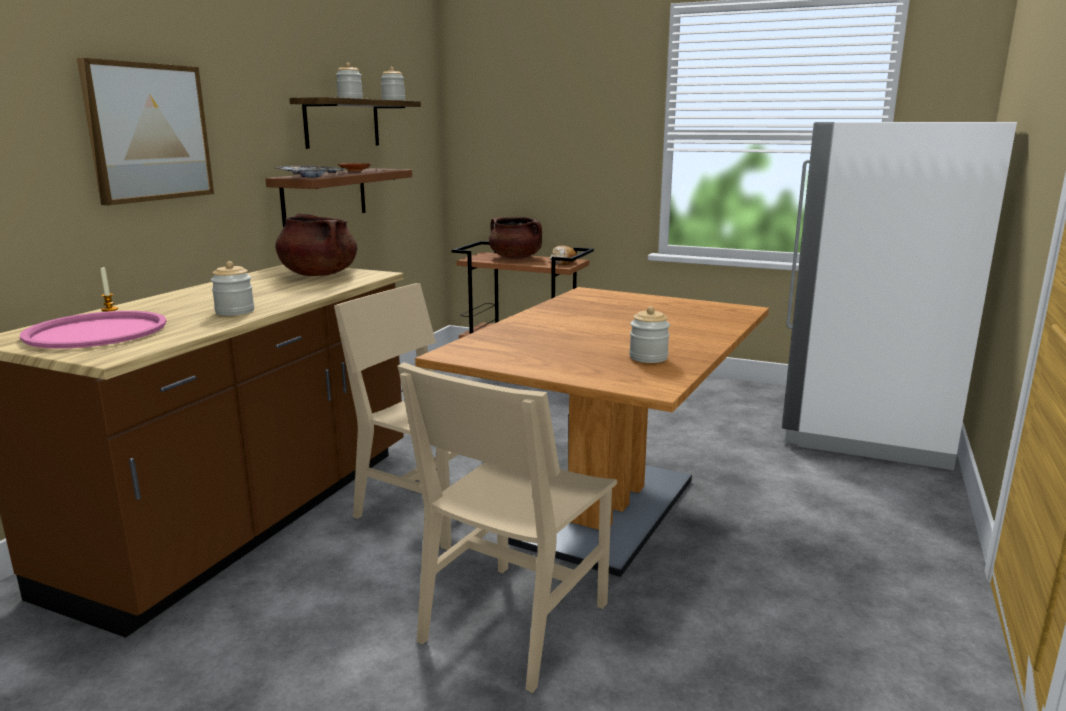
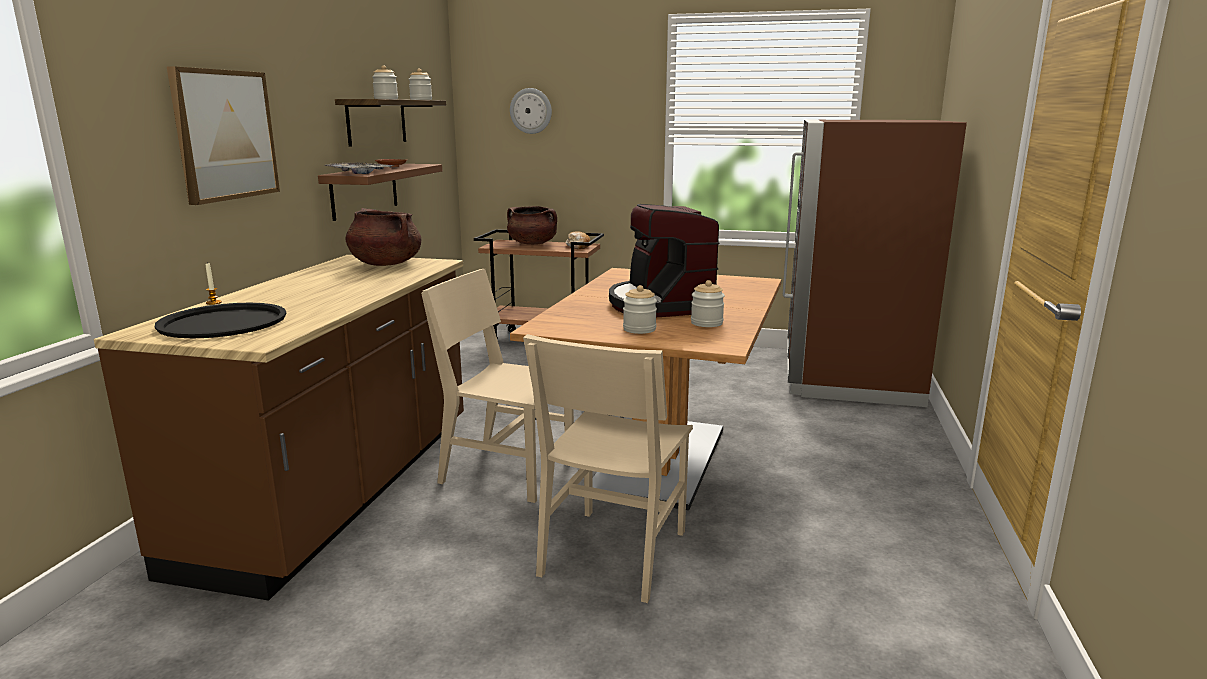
camera: 10 degrees left, 0 degrees up
(96, 332) = (223, 322): pink tray -> black tray
(235, 311) = (338, 299): jar -> jar (639, 329)
(520, 114) = (531, 111): none -> wall clock
(607, 332) = (660, 304): none -> coffee machine
(863, 425) = (849, 376): white fridge -> brown fridge

